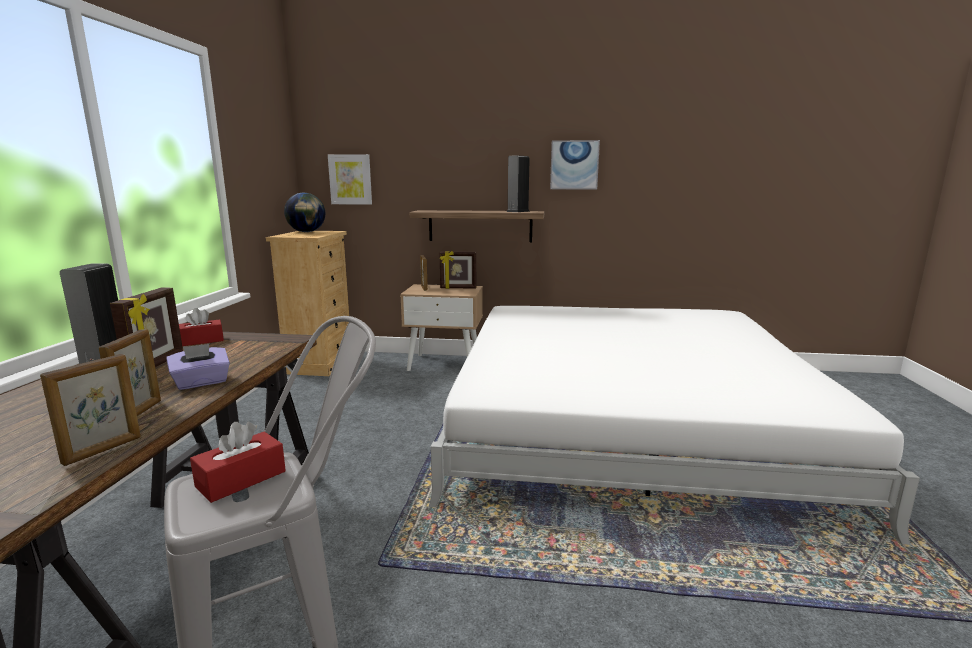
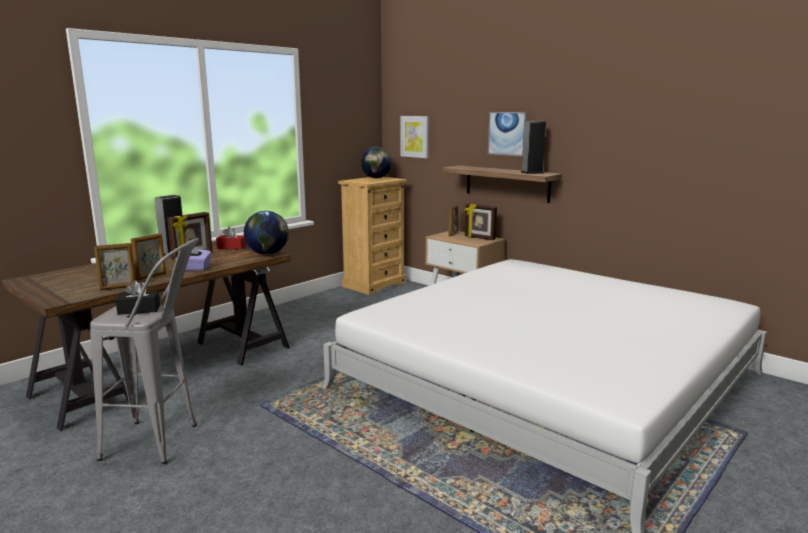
camera: 35 degrees right, 0 degrees up
(241, 479) = (139, 310): red tissue box -> black tissue box
(280, 339) = (268, 253): none -> globe
(574, 165) = (591, 130): picture -> picture (507, 133)

